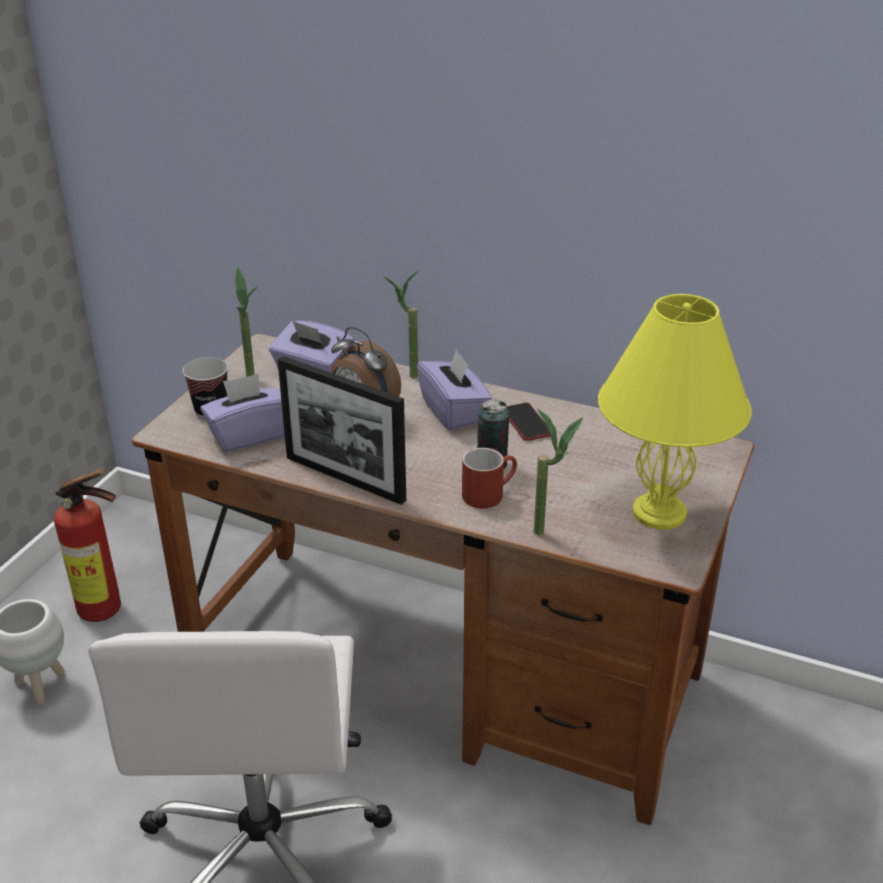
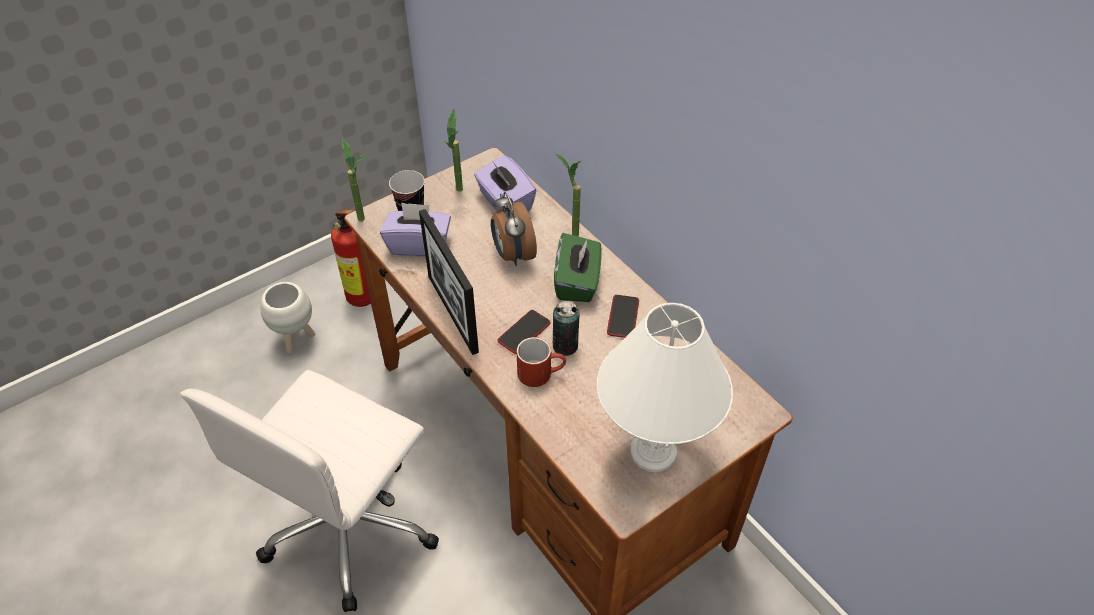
camera: 30 degrees right, 15 degrees up
(438, 468) = (524, 332): none -> phone
(454, 411) = (577, 282): purple tissue box -> green tissue box
(549, 533) = (555, 431): potted plant -> potted plant (366, 222)
(657, 512) = (652, 451): yellow table lamp -> white table lamp

